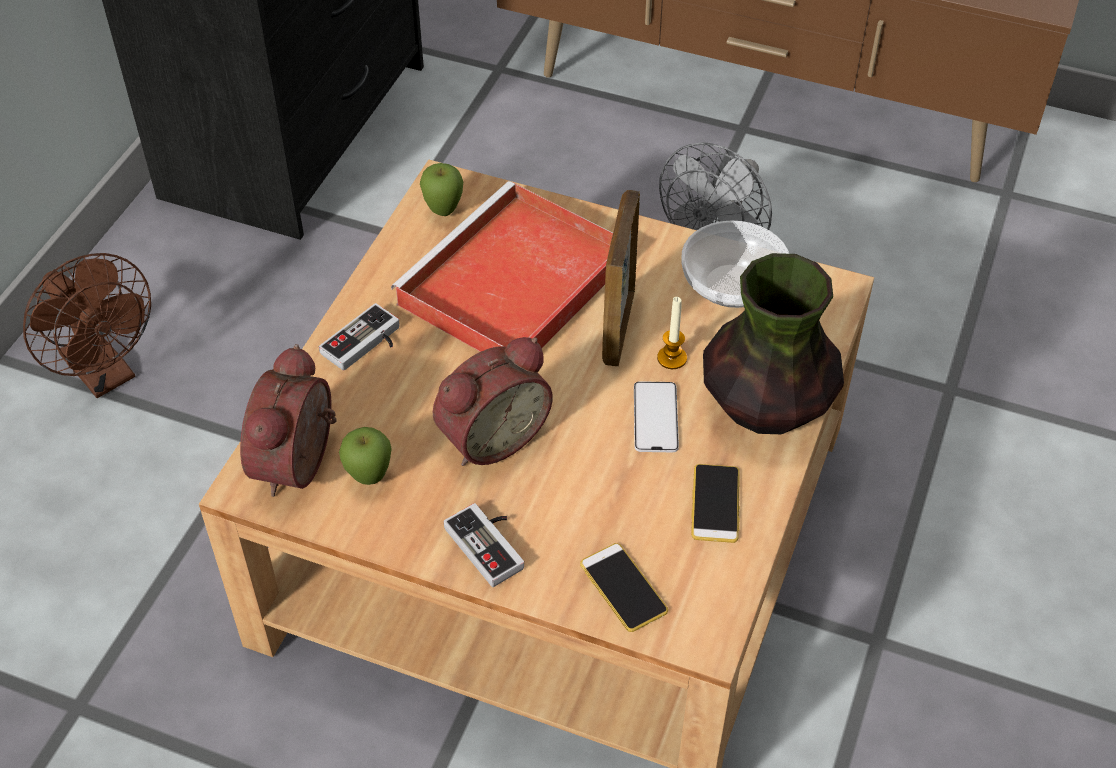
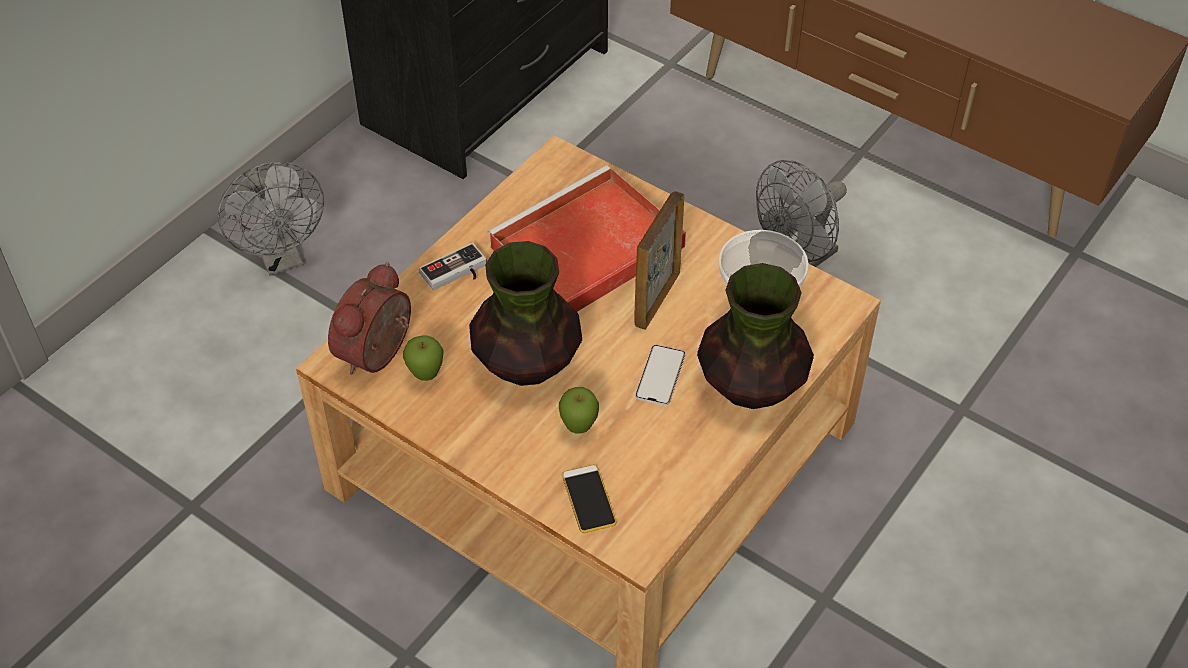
camera: 15 degrees right, 0 degrees up
(106, 374) = (282, 258): brown fan -> grey fan
(443, 212) = (551, 180): apple -> apple (579, 428)
(490, 435) = (527, 363): alarm clock -> vase
(491, 544) = (500, 445): game controller -> none
(672, 358) = (690, 332): candle -> none
(715, 503) = (683, 451): phone -> none

